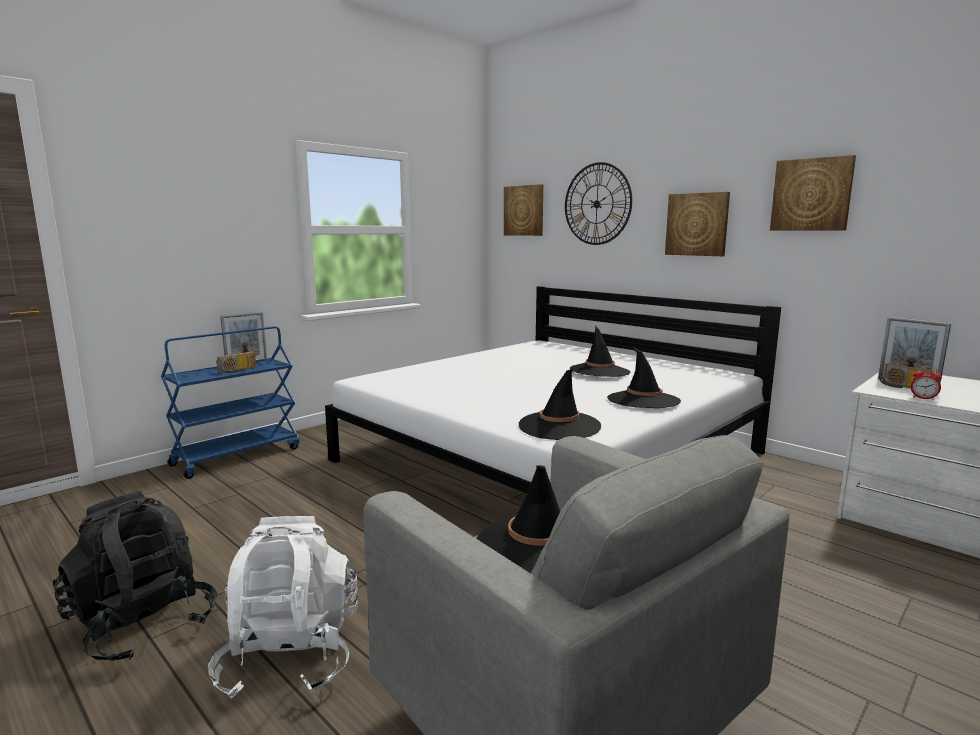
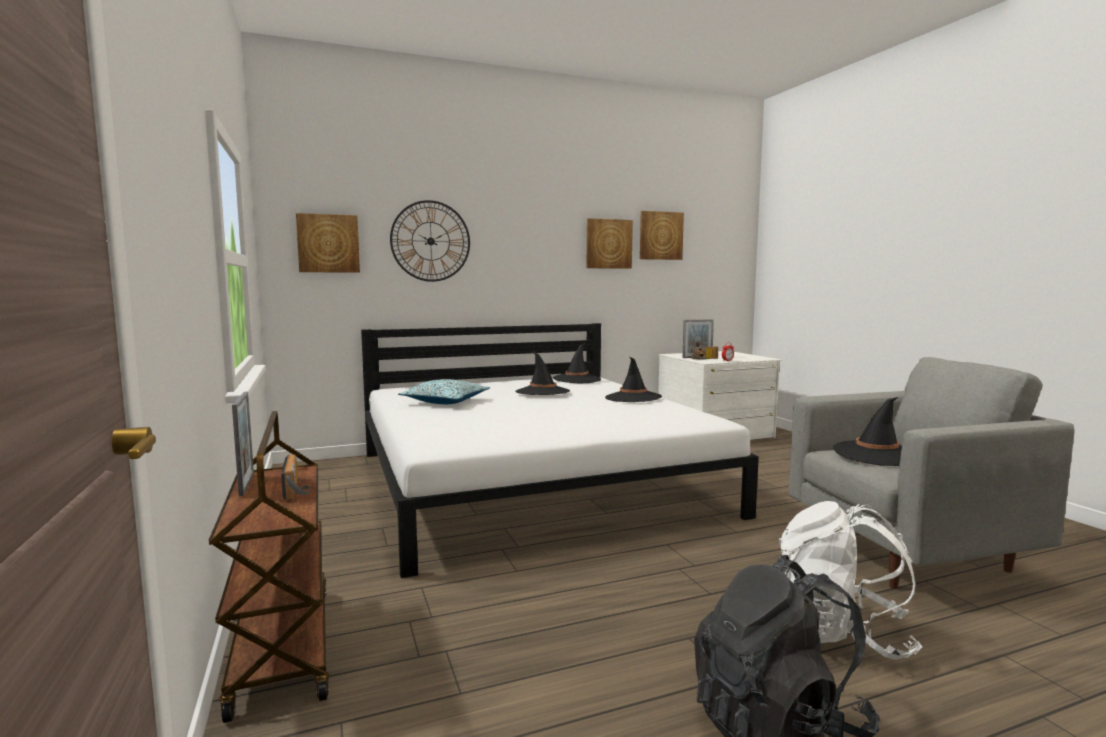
camera: 65 degrees left, 5 degrees down
(237, 456) = (281, 647): blue cart -> brown cart
(516, 358) = (445, 401): none -> pillow
(559, 426) = (678, 419): black hat -> black hat (577, 379)
(697, 224) = (531, 263): picture -> picture (660, 235)

